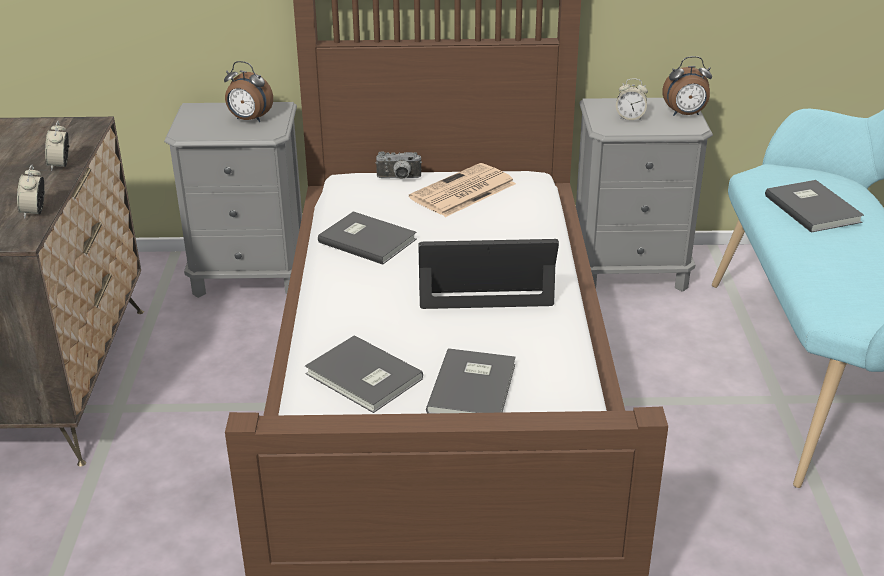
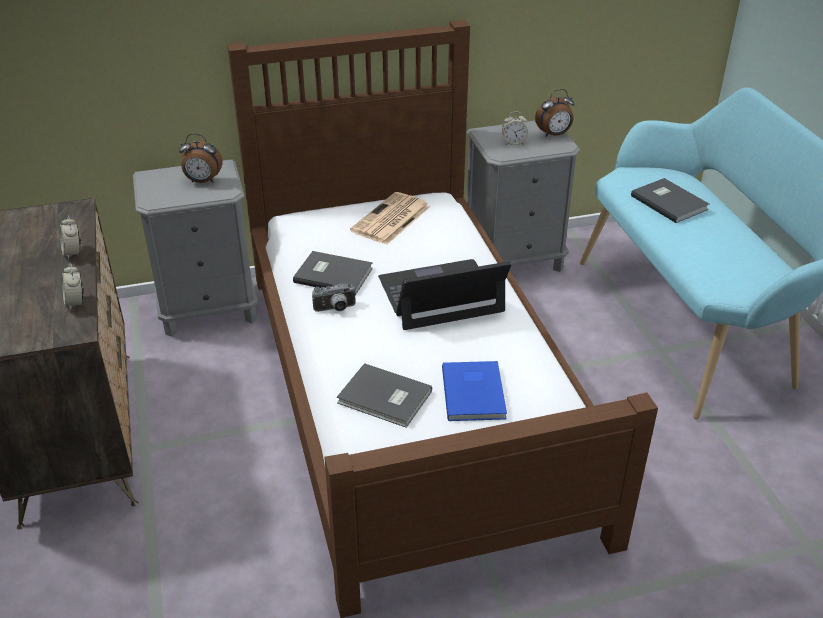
camera: 15 degrees left, 5 degrees up
(399, 178) = (333, 214): camera -> camera (335, 309)
(475, 388) = (475, 392): grey book -> blue book

